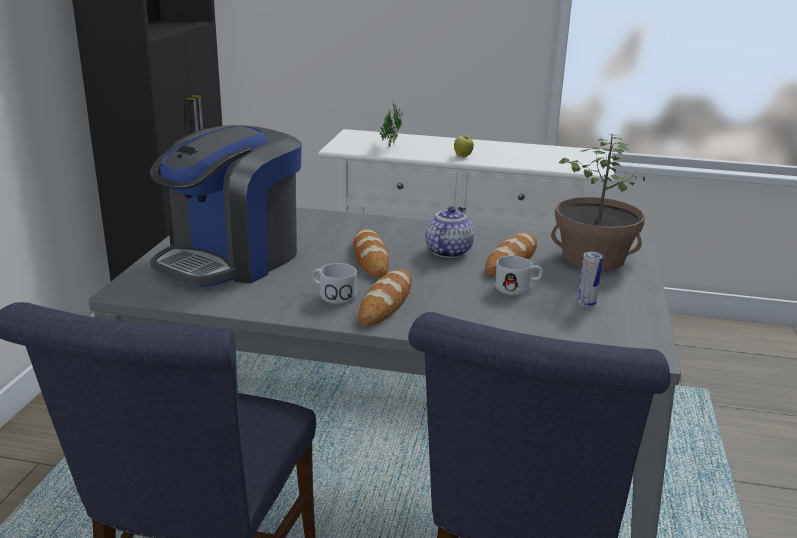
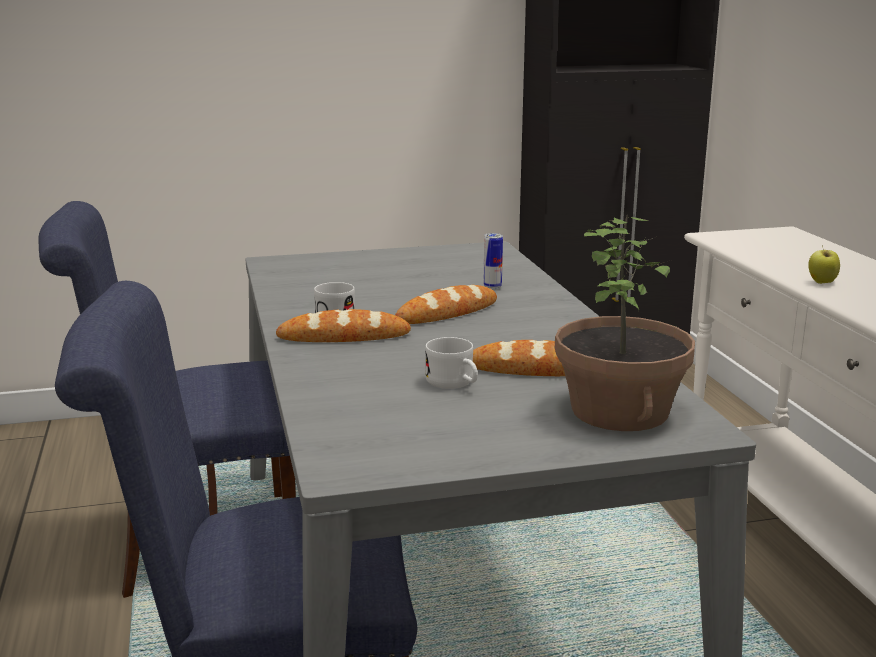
camera: 65 degrees right, 5 degrees down
(232, 258) = (374, 273): coffee machine -> none
(389, 145) = (778, 250): potted plant -> none
(447, 251) = (515, 338): teapot -> none
(586, 304) = (452, 423): can -> can (492, 287)

